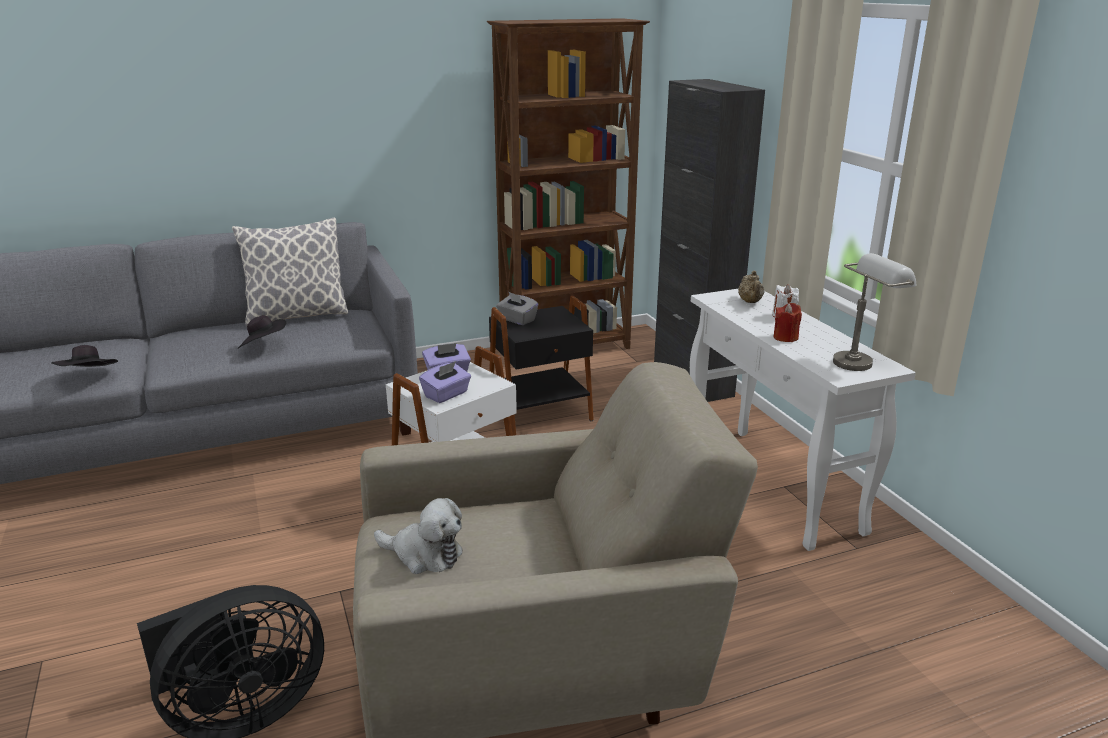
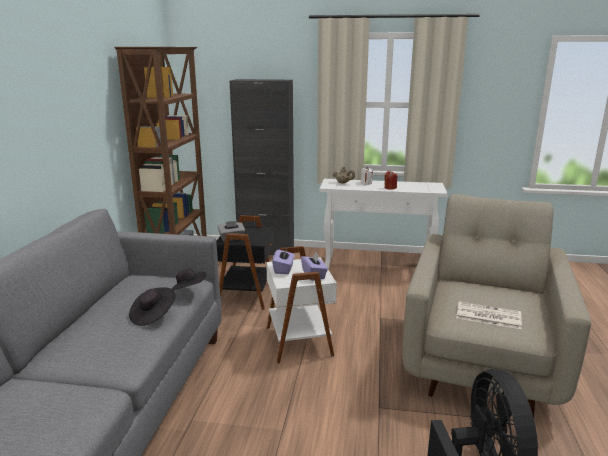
camera: 60 degrees left, 5 degrees down
(89, 376) = (89, 409): black hat -> black hat (187, 292)
(297, 316) = (108, 295): pillow -> none
(424, 554) = (487, 316): plush toy -> newspaper
(862, 360) = (425, 185): grey table lamp -> none

